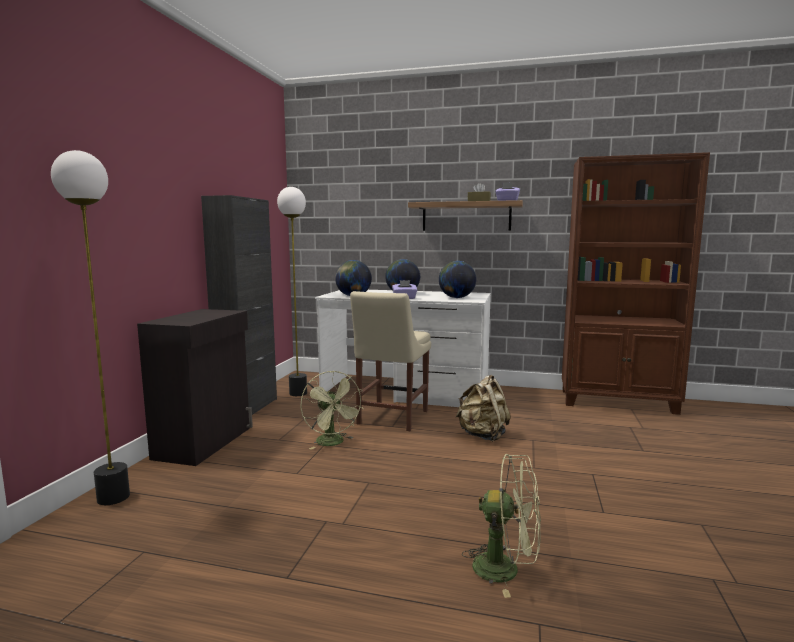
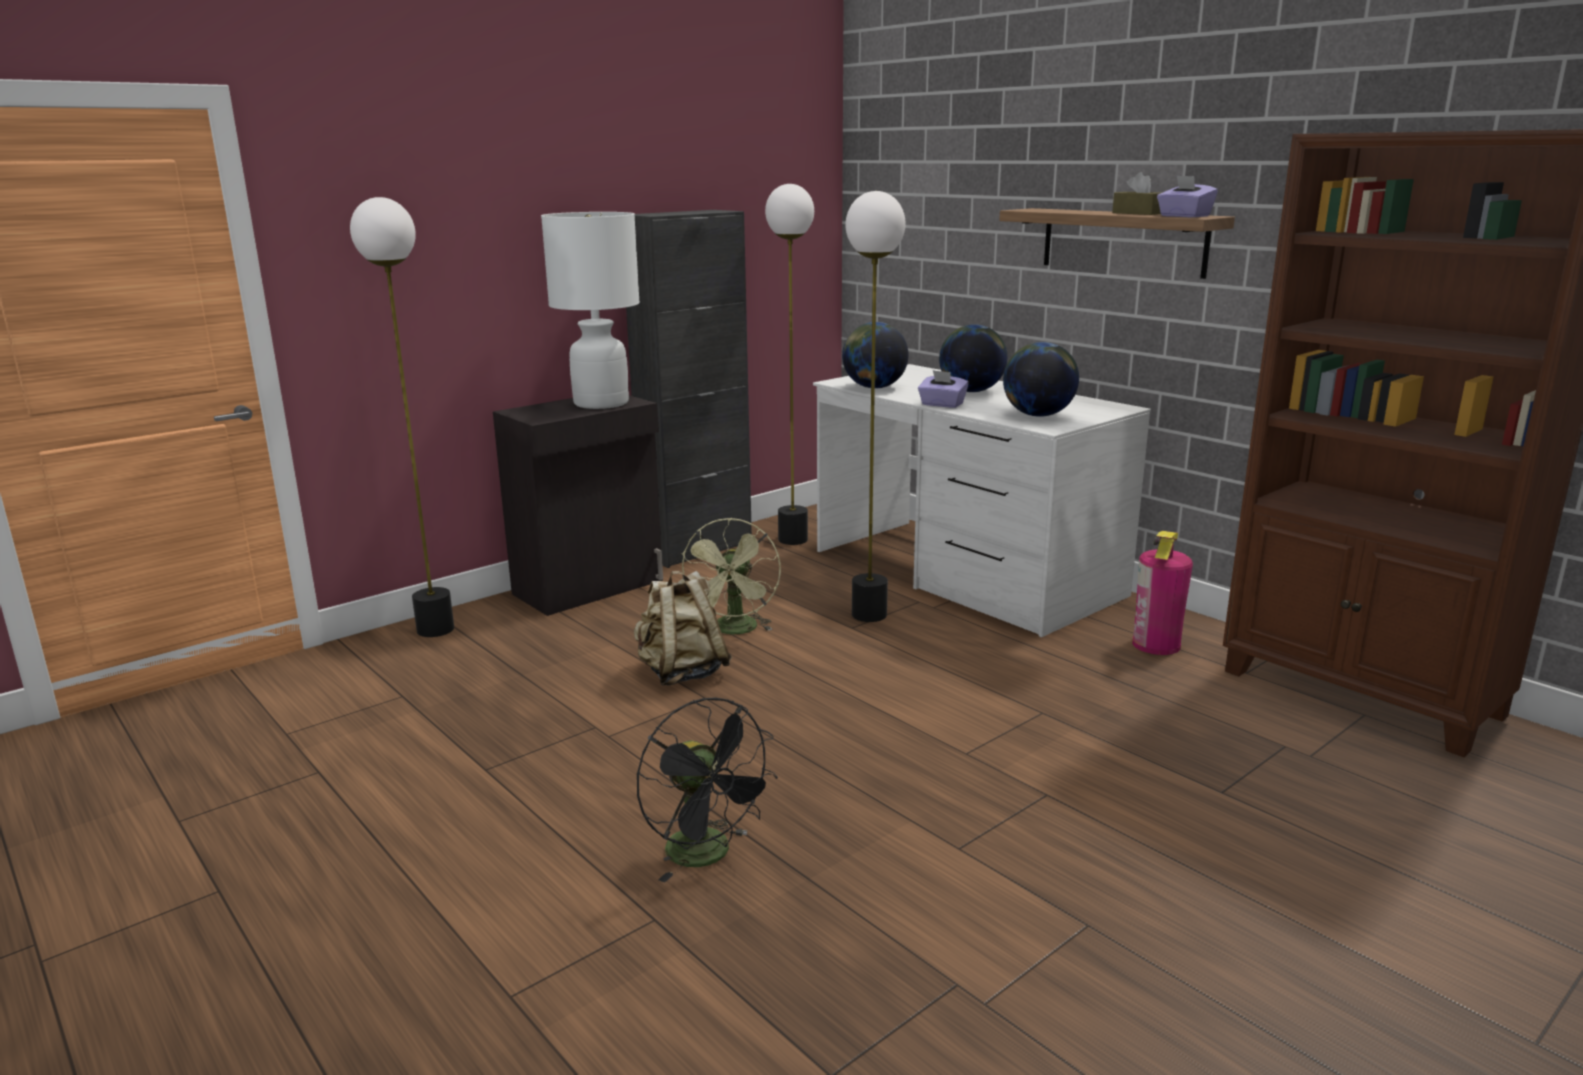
camera: 35 degrees right, 10 degrees up
(209, 313) = (600, 403): none -> white table lamp
(391, 418) = (868, 614): beige chair -> floor lamp
(483, 435) = (969, 681): beige backpack -> beige backpack (682, 673)
(506, 569) = (708, 855): green fan -> black fan
(527, 401) = (1156, 644): none -> fire extinguisher

